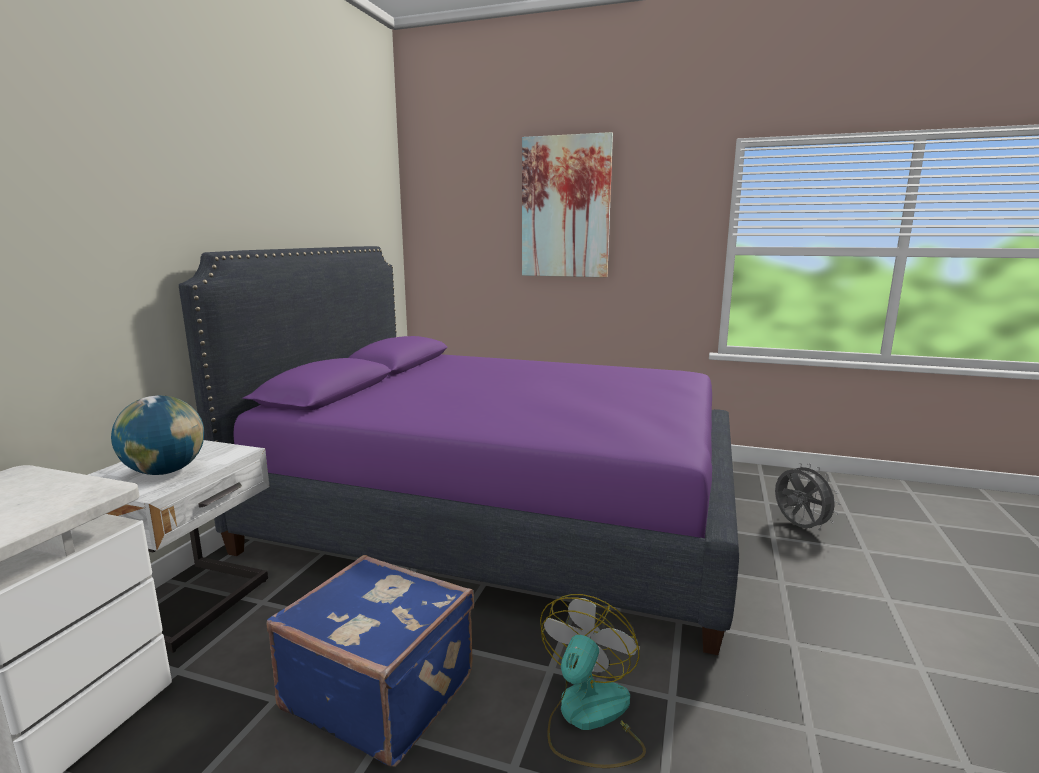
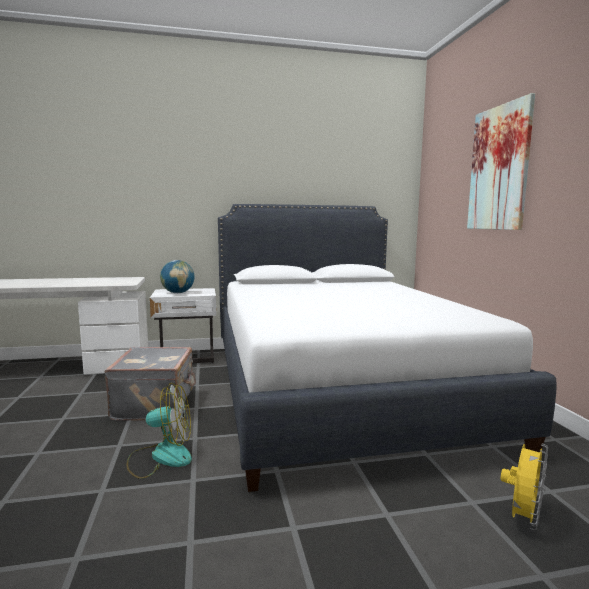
camera: 60 degrees right, 5 degrees down
(381, 690) = (156, 404): blue suitcase -> grey suitcase
(500, 514) = (337, 388): purple bed -> white bed
(799, 527) = (523, 518): grey fan -> yellow fan

